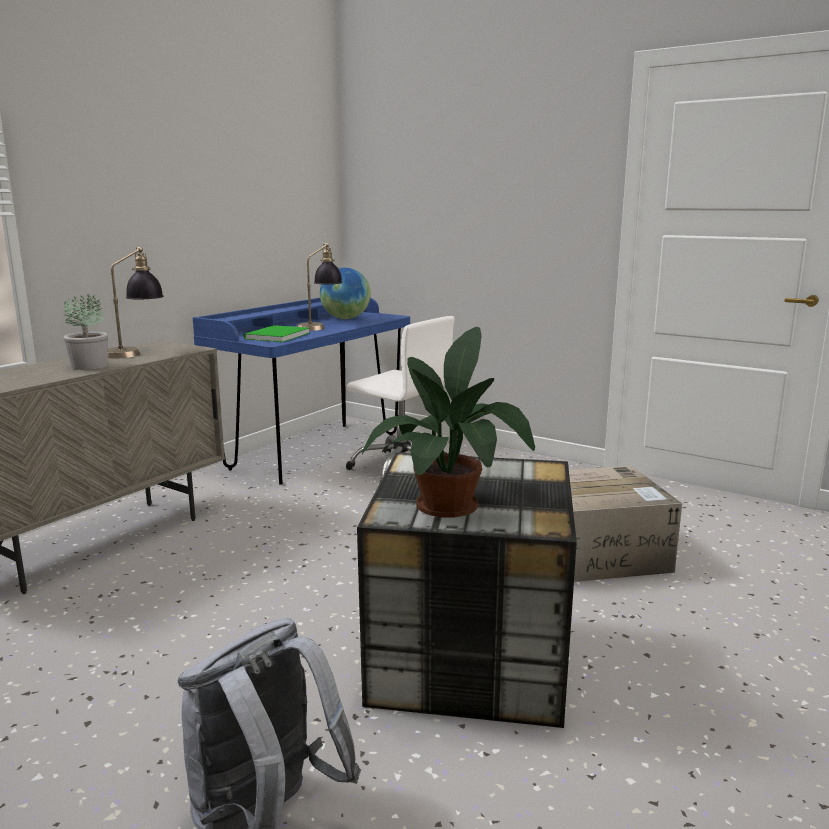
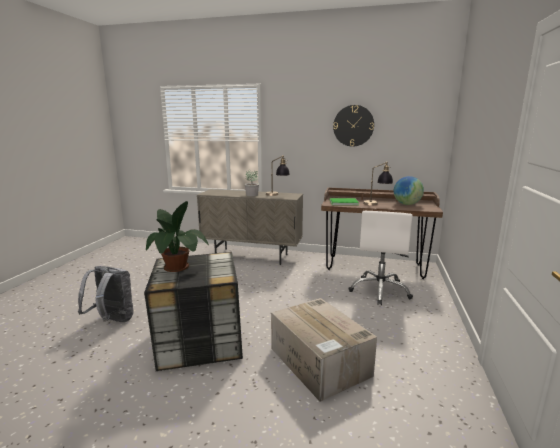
camera: 70 degrees right, 0 degrees up
(214, 176) = (353, 126): none -> wall clock
(315, 451) = (374, 267): blue desk -> brown desk

